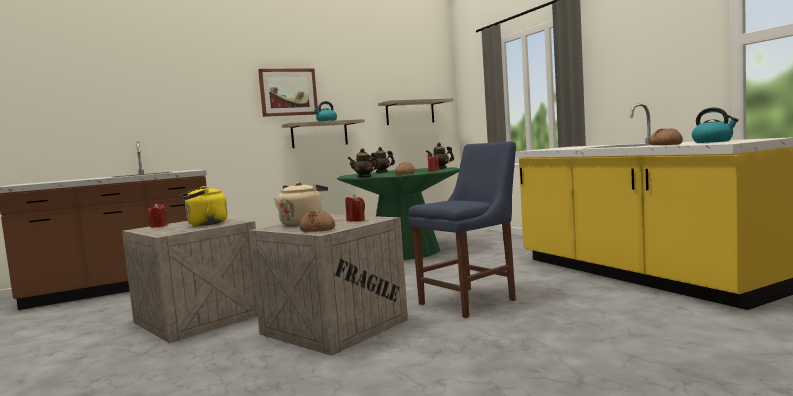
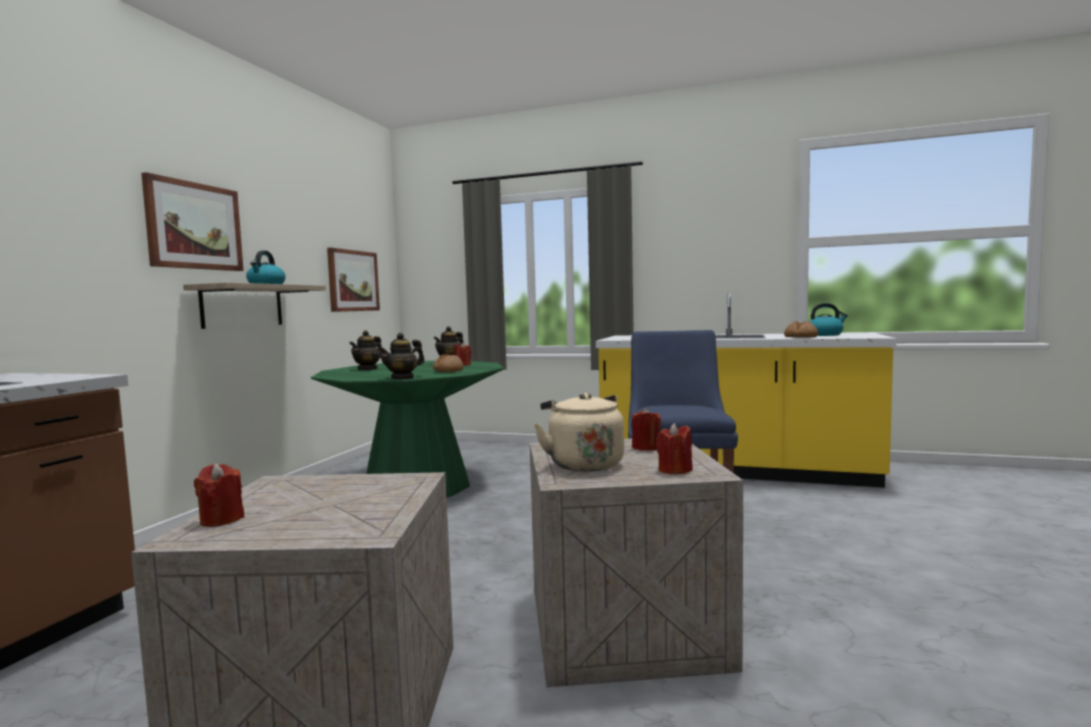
camera: 45 degrees left, 0 degrees up
(205, 224) = (351, 495): yellow kettle -> none
(317, 229) = (674, 470): bread -> red candle
(410, 113) = (353, 281): shelf -> picture

